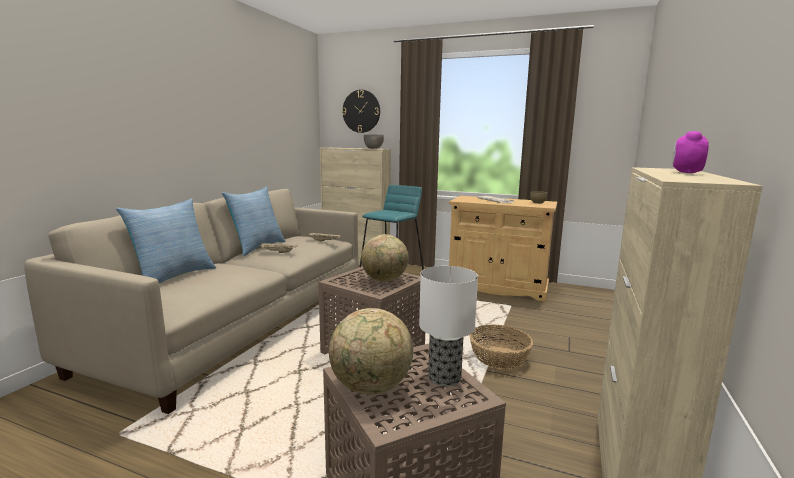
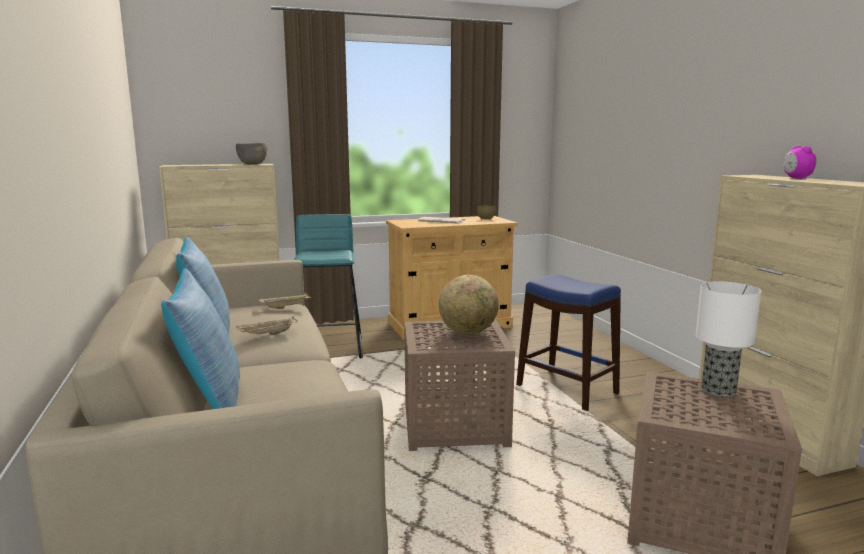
camera: 40 degrees left, 0 degrees up
(361, 111) = (215, 107): wall clock -> none
(371, 388) = (704, 417): globe -> none
(499, 358) = (567, 389): basket -> blue stool

